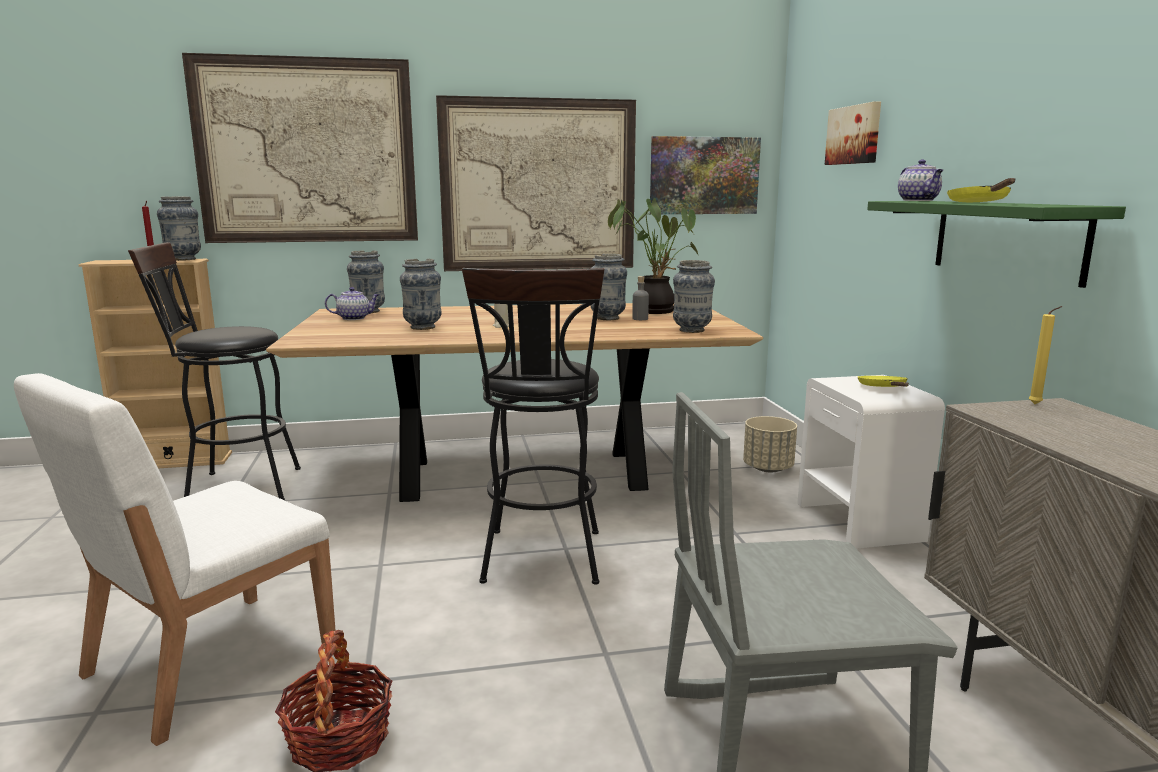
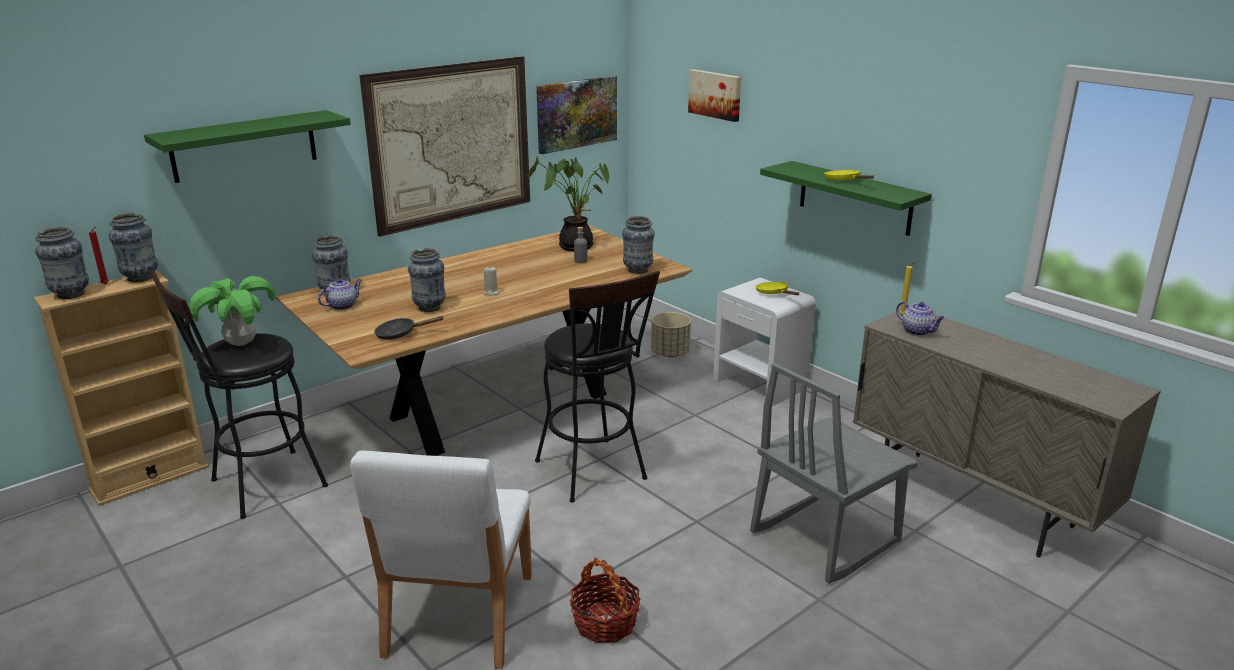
camera: 30 degrees left, 10 degrees up
(230, 328) = (241, 343): none -> potted plant
(307, 151) = (244, 146): picture -> green shelf
(356, 338) = (400, 334): none -> black frying pan
(607, 318) = (555, 264): vase -> vase (71, 294)
(919, 200) = (792, 166): teapot -> teapot (918, 331)

